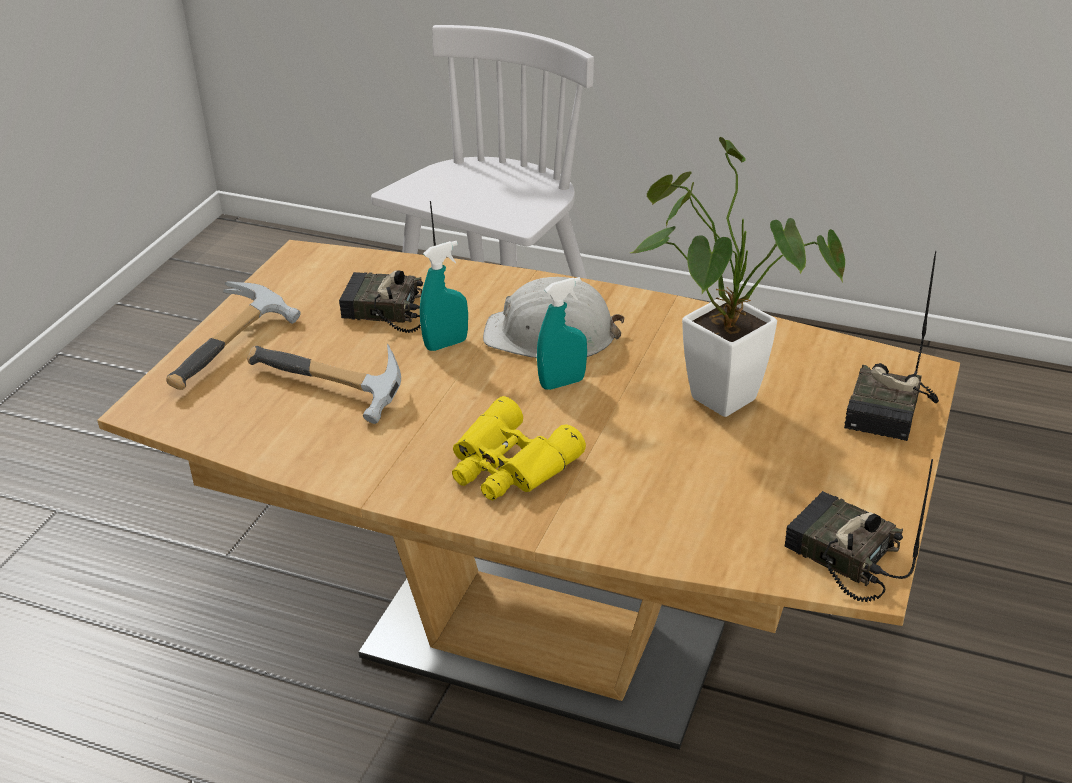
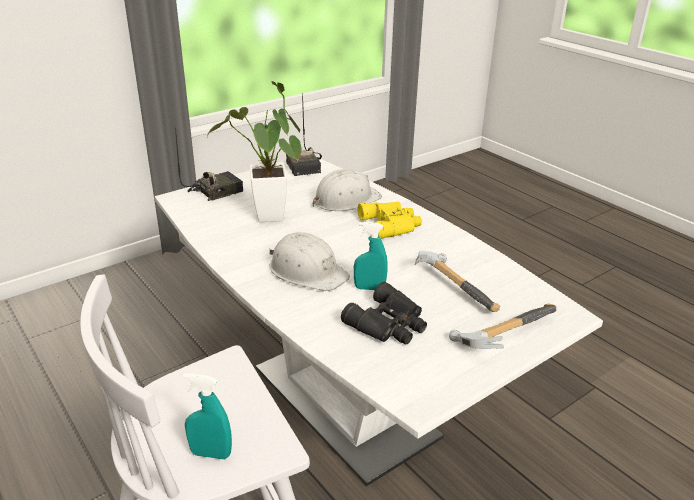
camera: 150 degrees left, 5 degrees down
(384, 312) = (389, 324): radio -> black binoculars
(542, 643) = (344, 402): brown dining table -> white dining table
(562, 383) = (330, 247): turquoise spray bottle -> turquoise spray bottle (211, 453)
(647, 492) = (345, 200): none -> white hard hat

